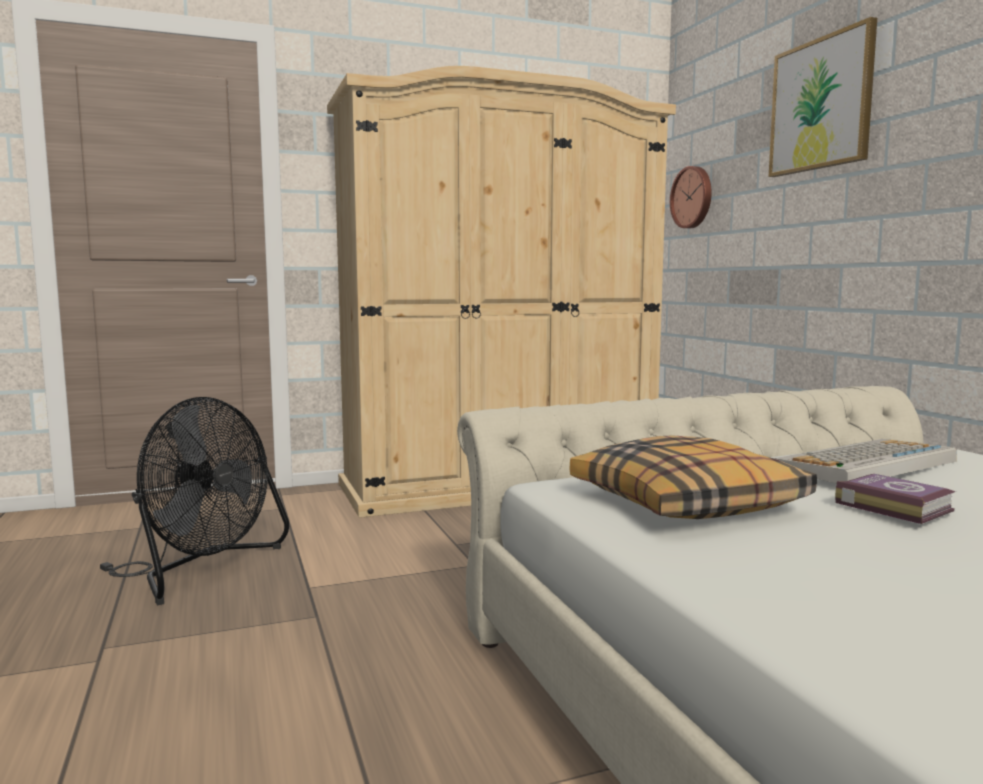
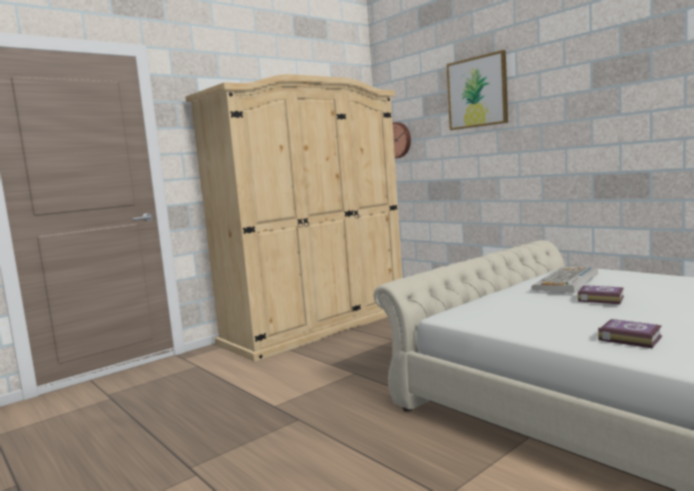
camera: 20 degrees left, 0 degrees up
(195, 570) = (188, 413): black fan -> none
(687, 504) = (520, 313): pillow -> none
(836, 595) = (628, 338): none -> book

